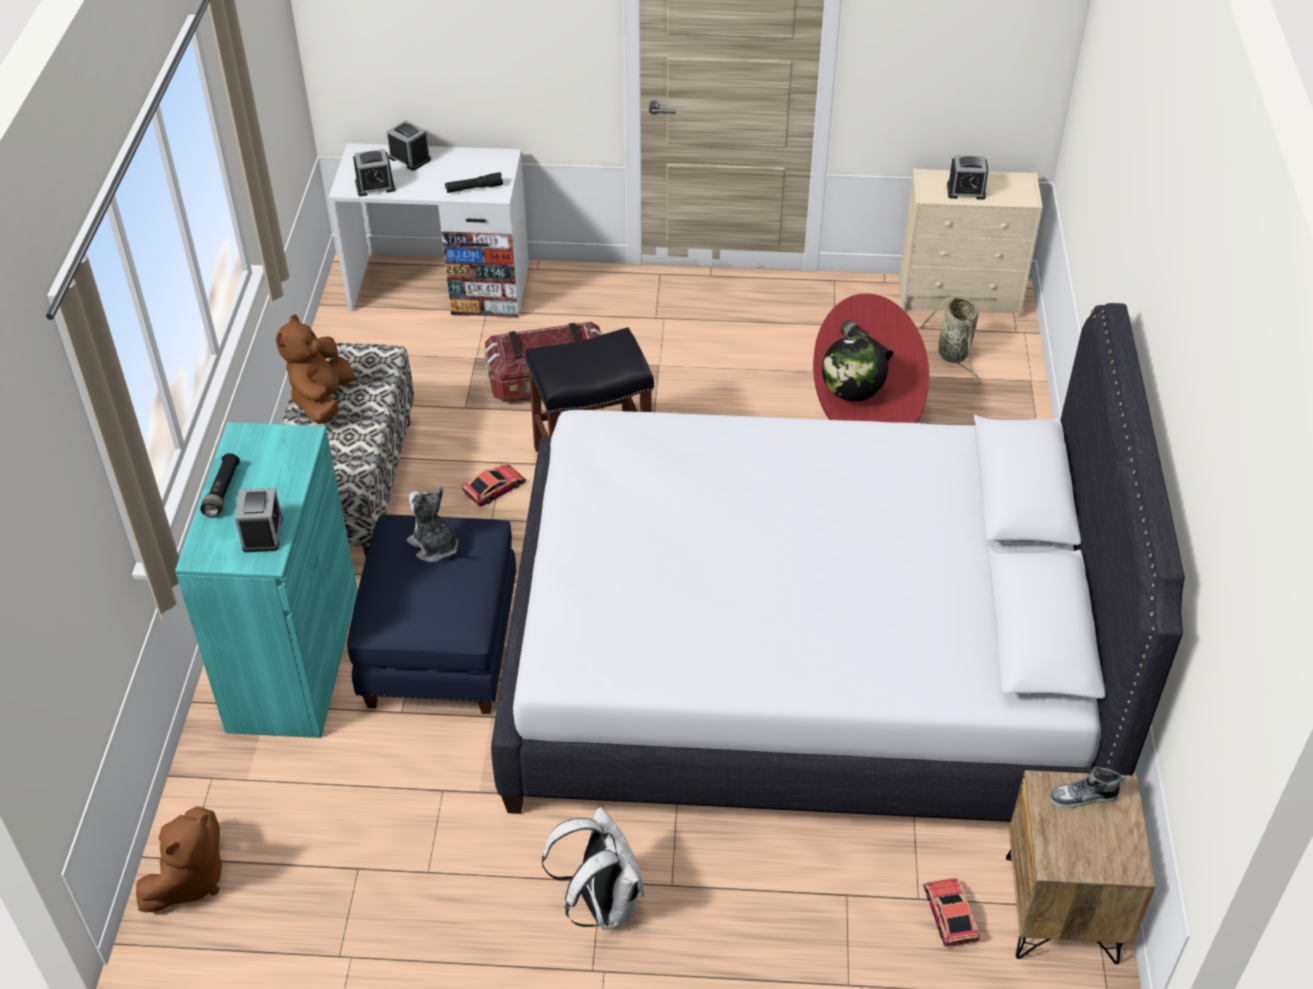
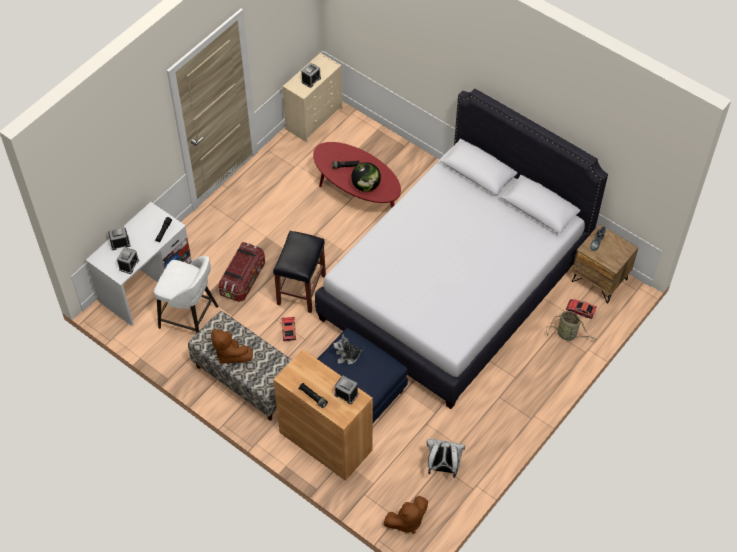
camera: 55 degrees left, 10 degrees up
(189, 880) = (406, 521): brown plush toy -> brown plush toy turned 90 degrees clockwise
(294, 659) = (325, 441): turquoise cabinet -> brown cabinet
(418, 364) = (190, 318): none -> white stool
(601, 903) = (507, 402): white backpack -> white backpack (443, 467)
(954, 355) = (344, 142): basket -> basket (568, 334)

